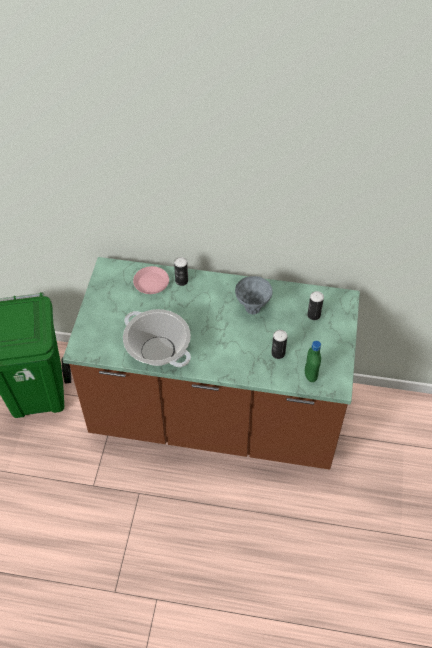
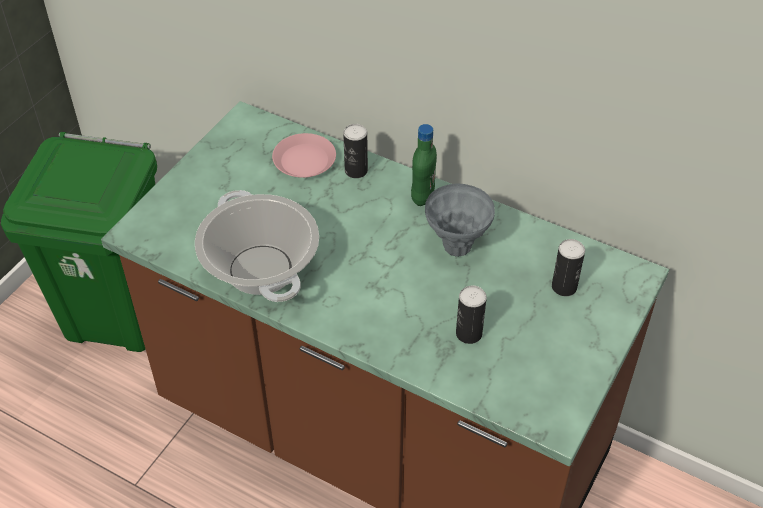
camera: 20 degrees right, 5 degrees down
(310, 375) = (512, 389): green bottle -> green bottle (422, 196)

